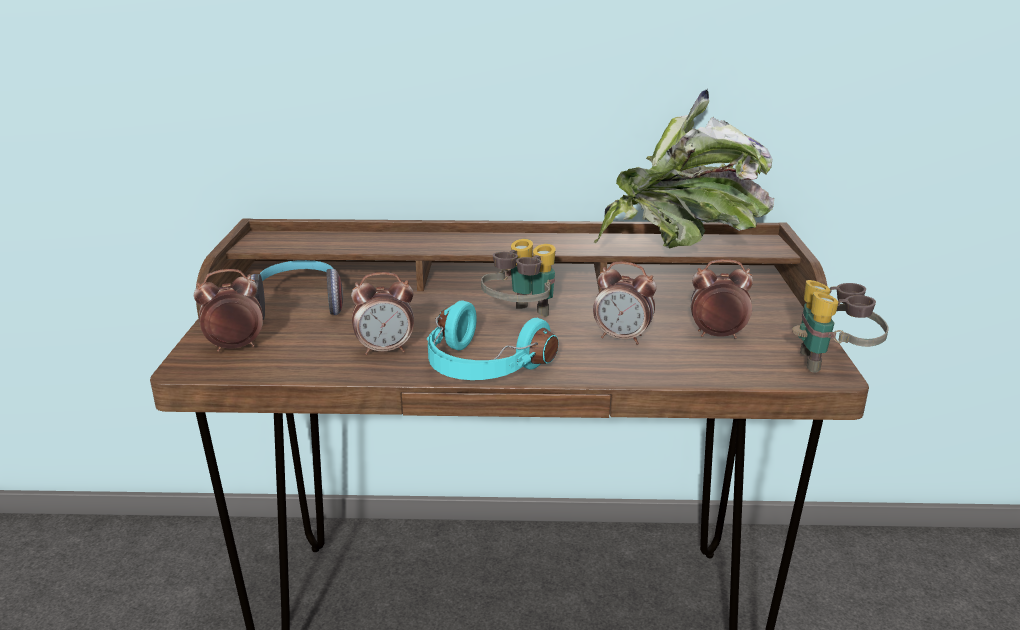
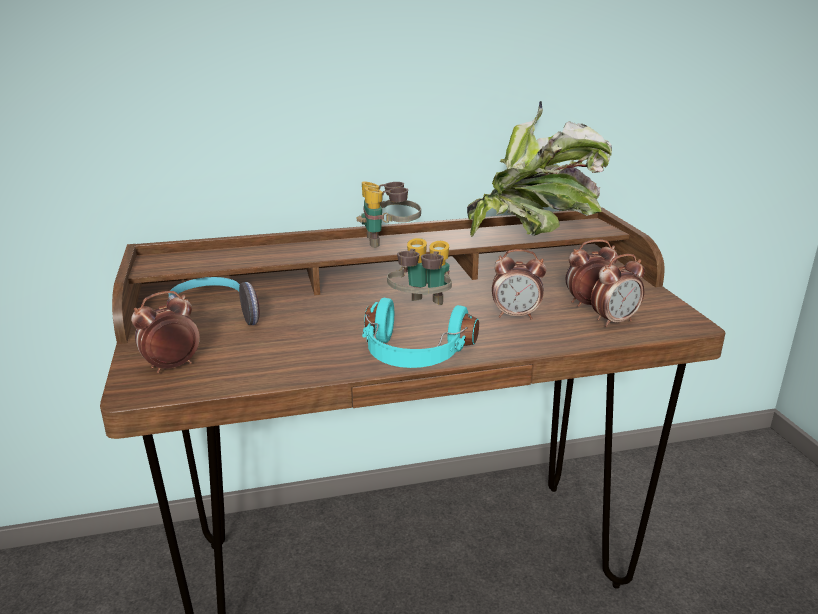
camera: 15 degrees left, 0 degrees up
(385, 350) = (318, 351): alarm clock -> alarm clock (614, 321)
(831, 363) = (687, 316): binoculars -> binoculars (388, 241)

